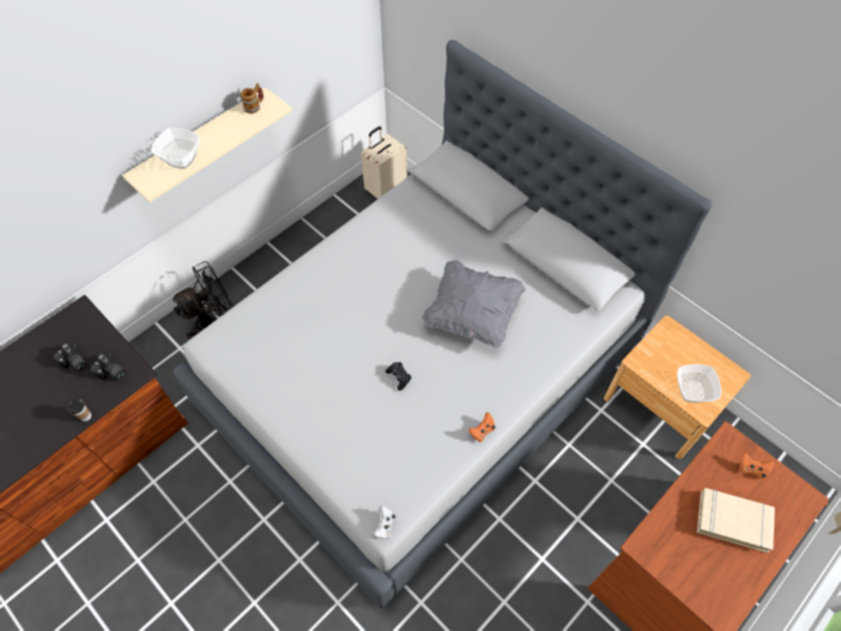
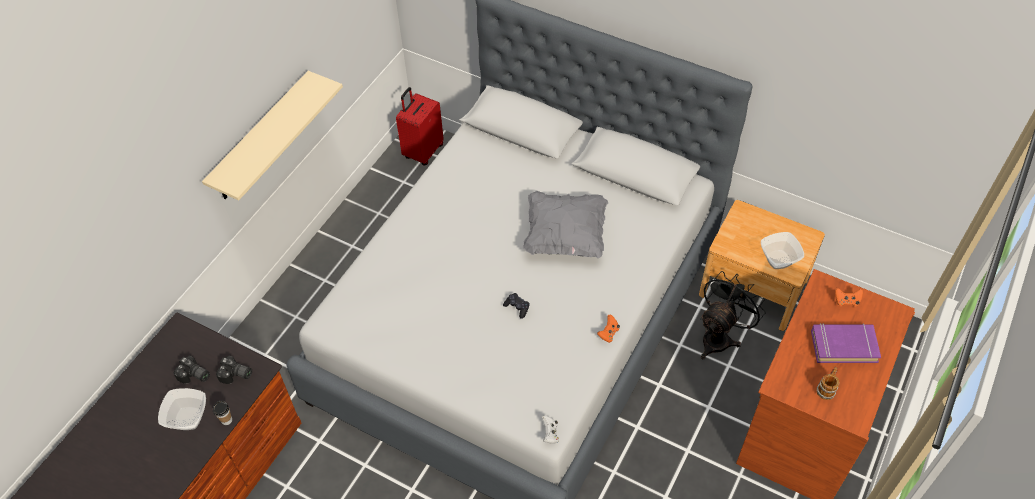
camera: 15 degrees left, 5 degrees down
(181, 158) = (254, 153): bowl -> bowl (187, 418)
(214, 323) = (292, 321): black fan -> black fan (719, 337)
(254, 106) = (305, 90): mug -> mug (826, 388)
(385, 190) = (422, 151): beige suitcase -> red suitcase
(733, 521) = (843, 346): beige book -> purple book

